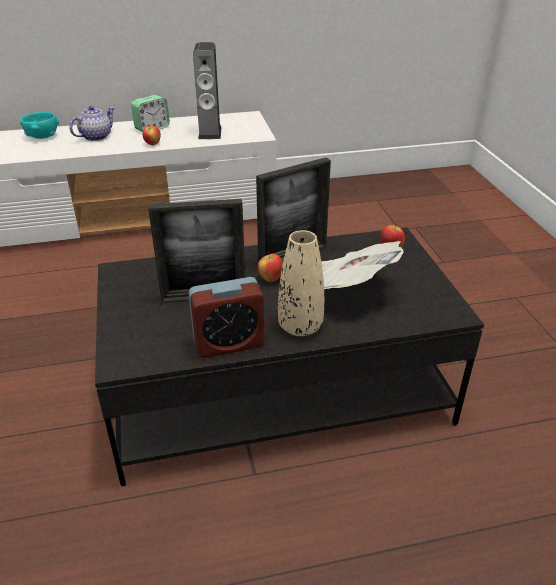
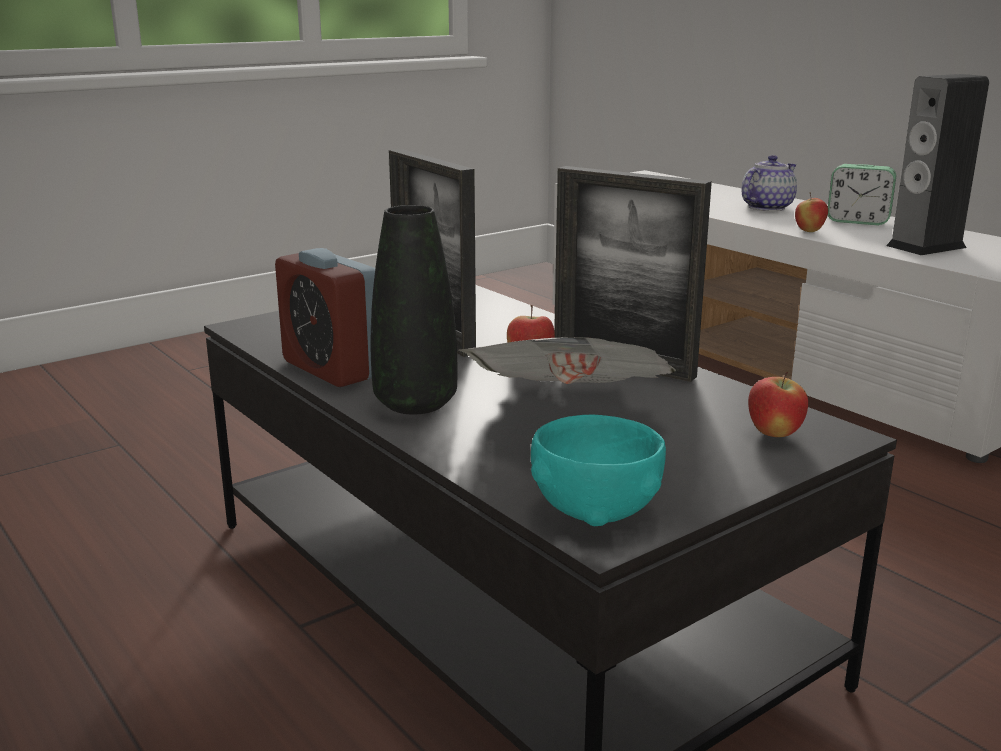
camera: 65 degrees right, 15 degrees down
(42, 136) = (713, 192): turquoise bowl -> turquoise bowl (594, 511)
(96, 136) = (766, 207): teapot -> teapot turned 60 degrees counterclockwise
(300, 326) = (415, 403): beige vase -> black vase

